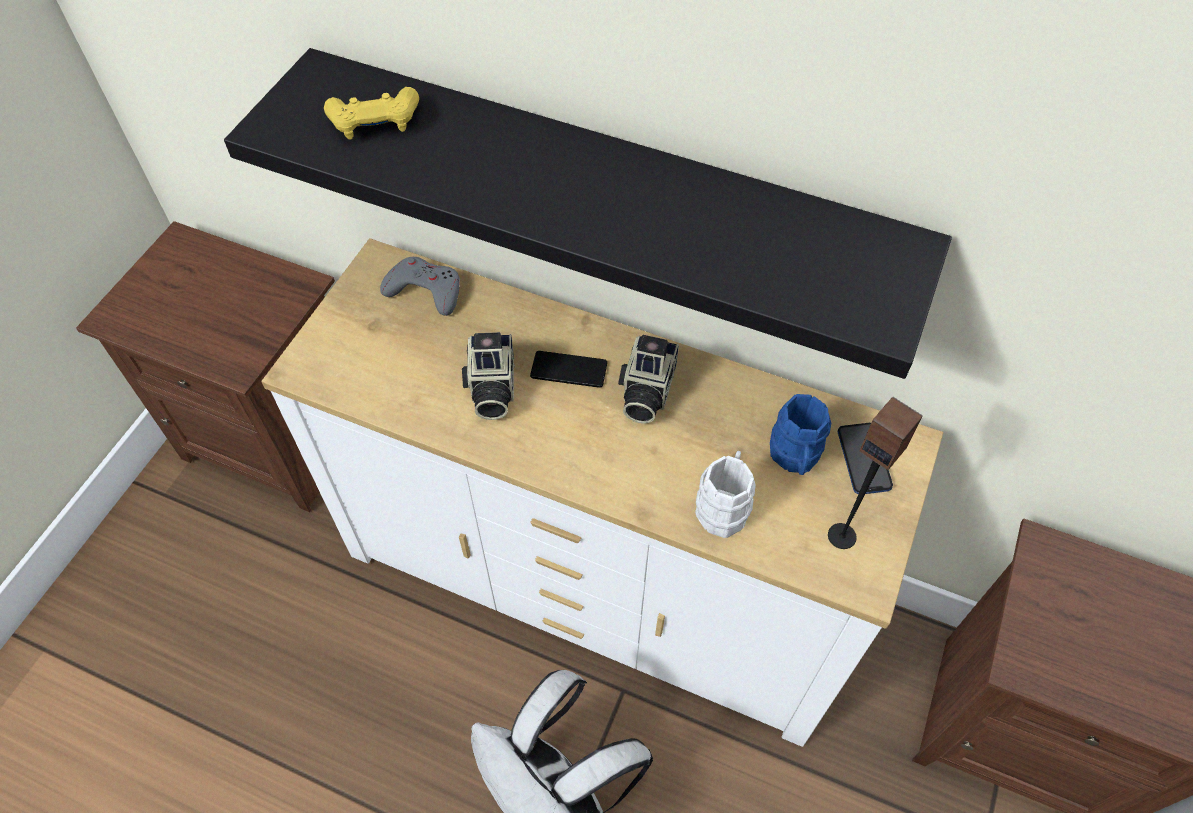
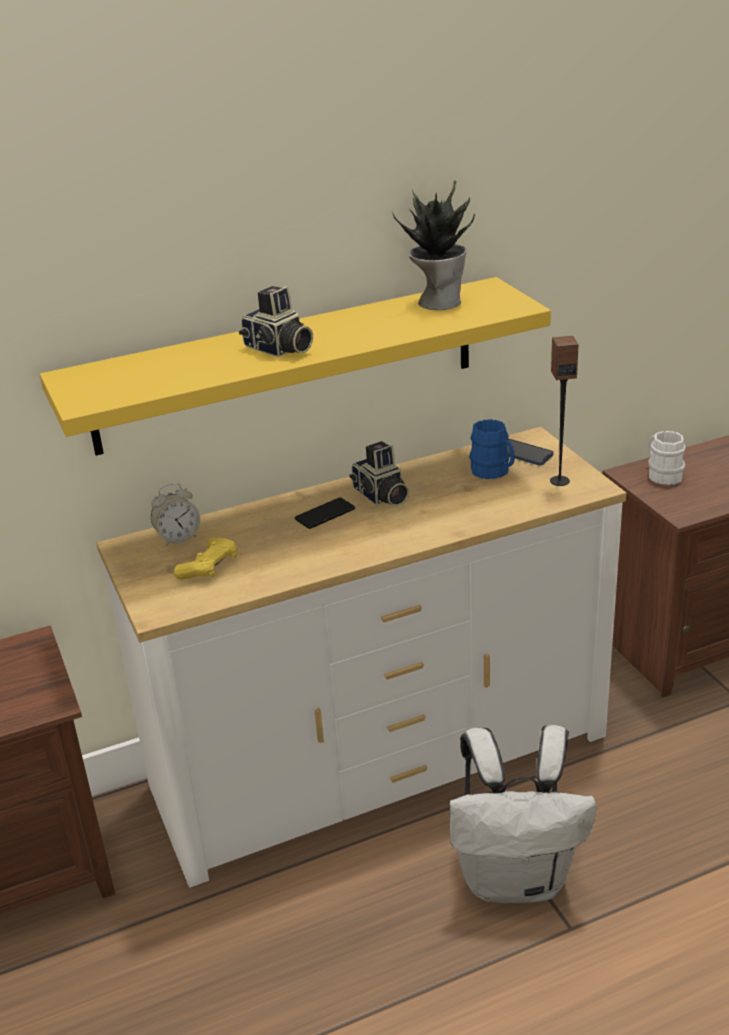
camera: 45 degrees left, 25 degrees down
(375, 123) = (147, 373): yellow game controller -> yellow game controller (209, 567)
(425, 290) = (178, 538): grey game controller -> alarm clock
(491, 388) = (293, 546): camera -> camera (278, 349)
(605, 184) = (287, 365): black shelf -> yellow shelf
(724, 505) = (491, 506): white mug -> white mug (662, 474)
(807, 232) = (438, 301): none -> potted plant

